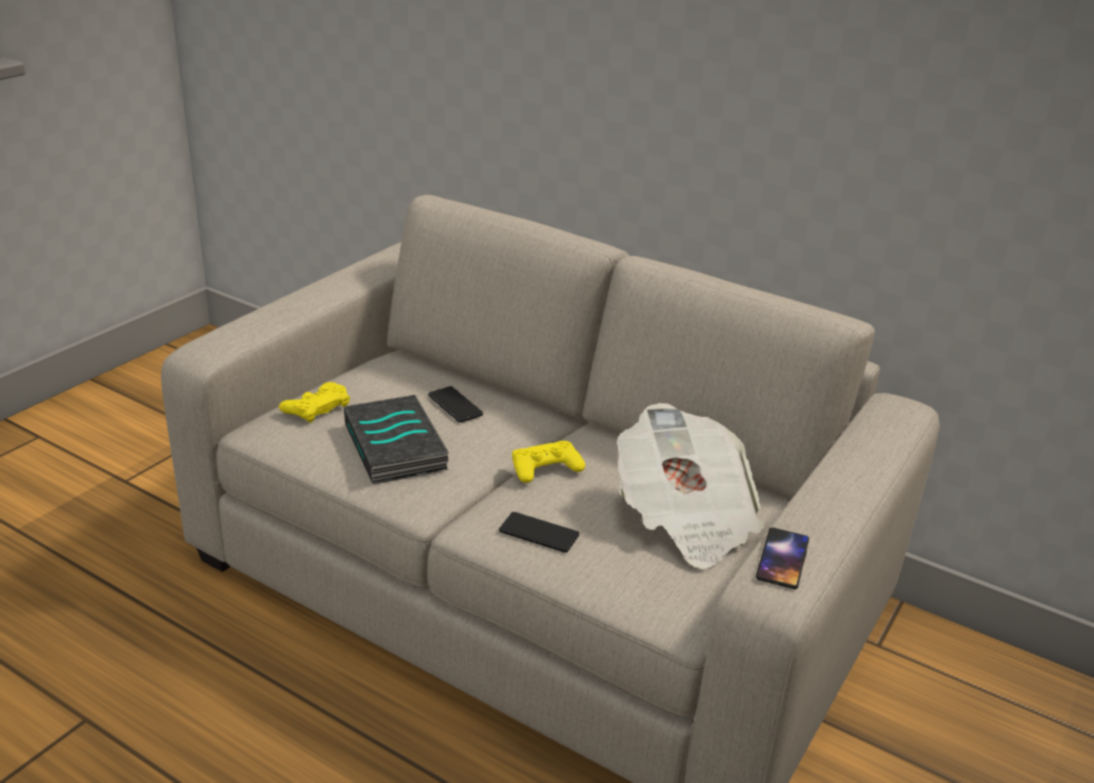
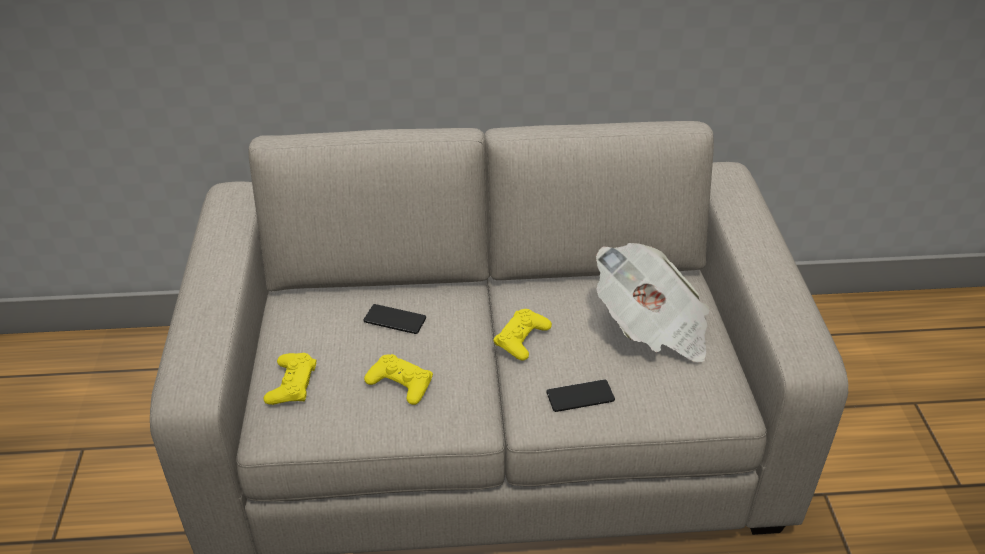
camera: 35 degrees left, 10 degrees up
(397, 447) = (400, 383): book -> yellow game controller
(783, 558) = (793, 332): phone -> none

